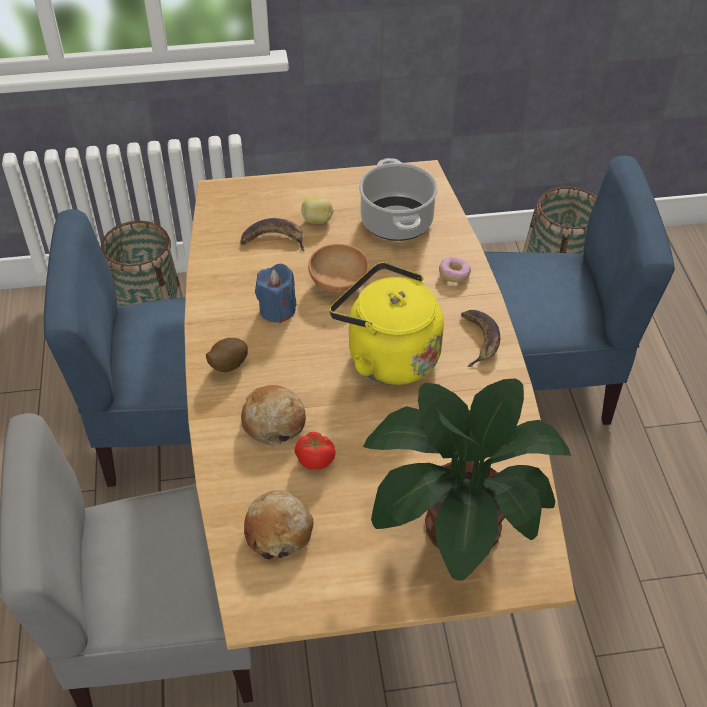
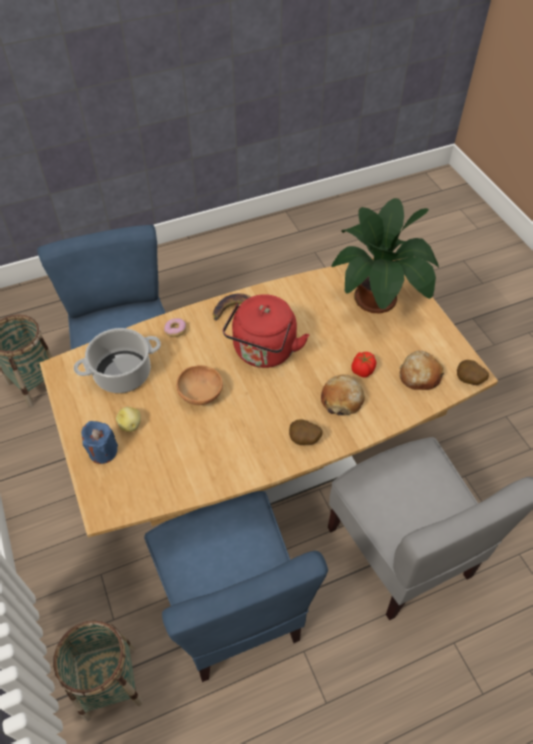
camera: 105 degrees left, 5 degrees up
(243, 597) = (468, 381): none -> potato
(274, 239) = (159, 449): banana -> none
(277, 309) = (239, 425): blue candle -> blue candle (103, 451)
(387, 356) = (263, 352): yellow kettle -> red kettle

